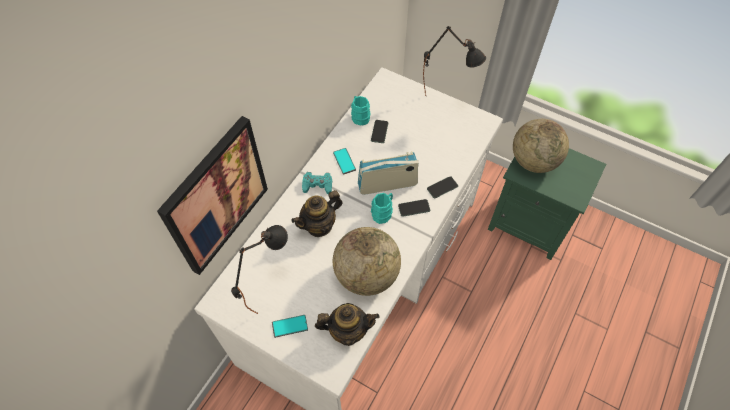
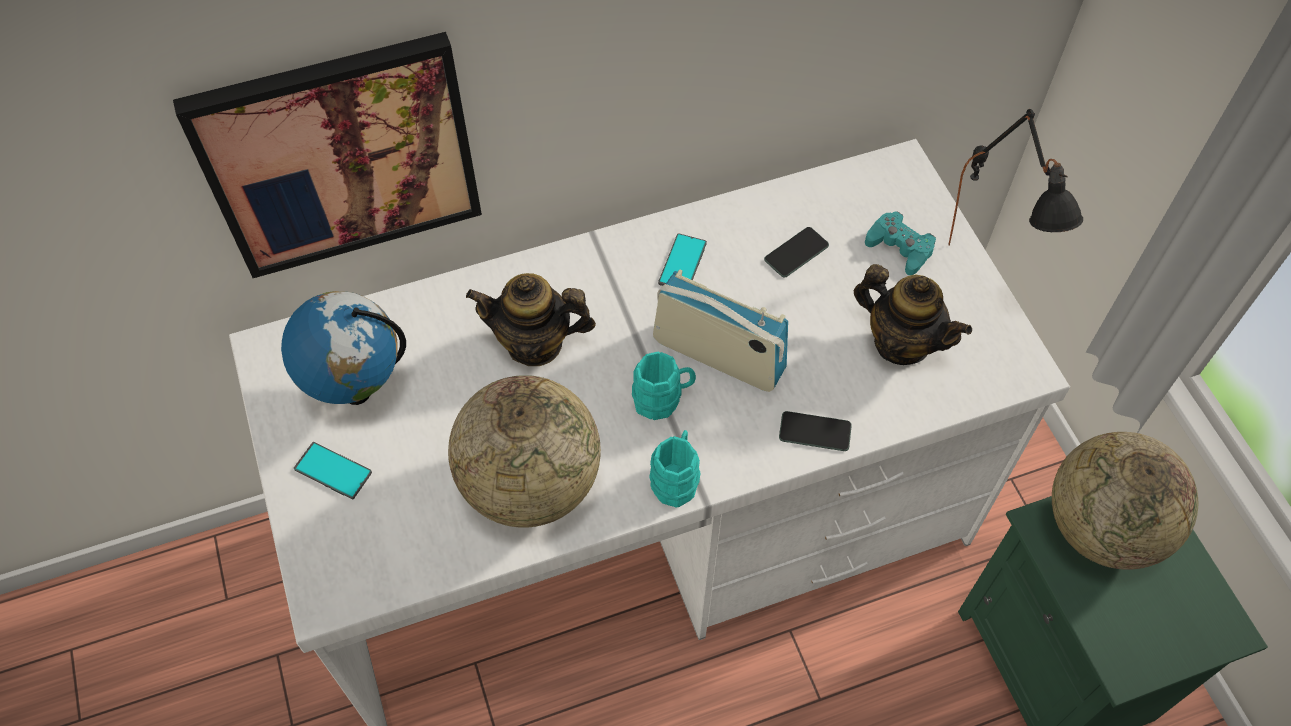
camera: 40 degrees right, 0 degrees up
(268, 290) = (356, 389): black table lamp -> globe
(317, 185) = (598, 273): turquoise game controller -> turquoise game controller (899, 247)
(347, 331) = (411, 551): teapot -> teapot (901, 342)
(359, 116) = (786, 202): turquoise mug -> turquoise mug (676, 478)
(414, 208) = (725, 430): phone -> none

